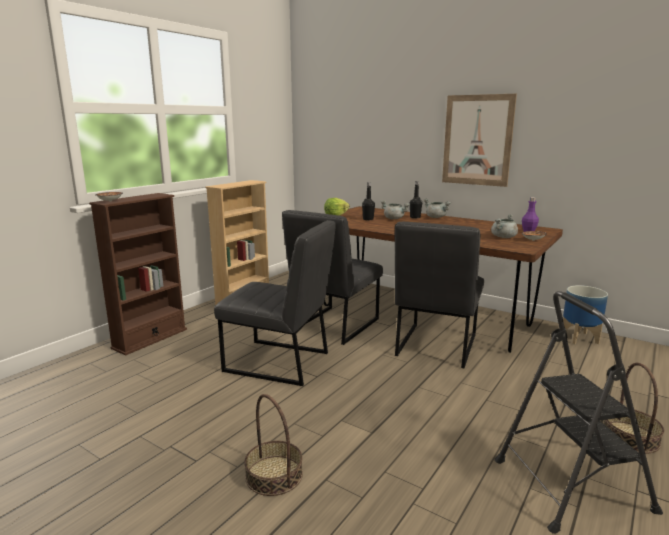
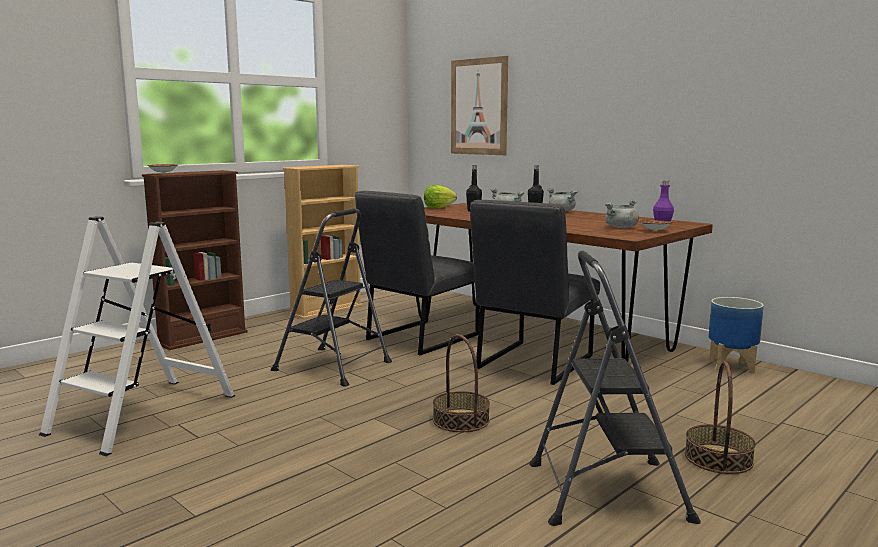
camera: 10 degrees right, 5 degrees down
(133, 435) = (146, 413): none -> white step ladder
(274, 475) = (272, 454): basket -> basket (460, 420)
(279, 362) = (335, 366): grey chair -> black step ladder
(477, 140) = (612, 114): picture -> picture (479, 107)

